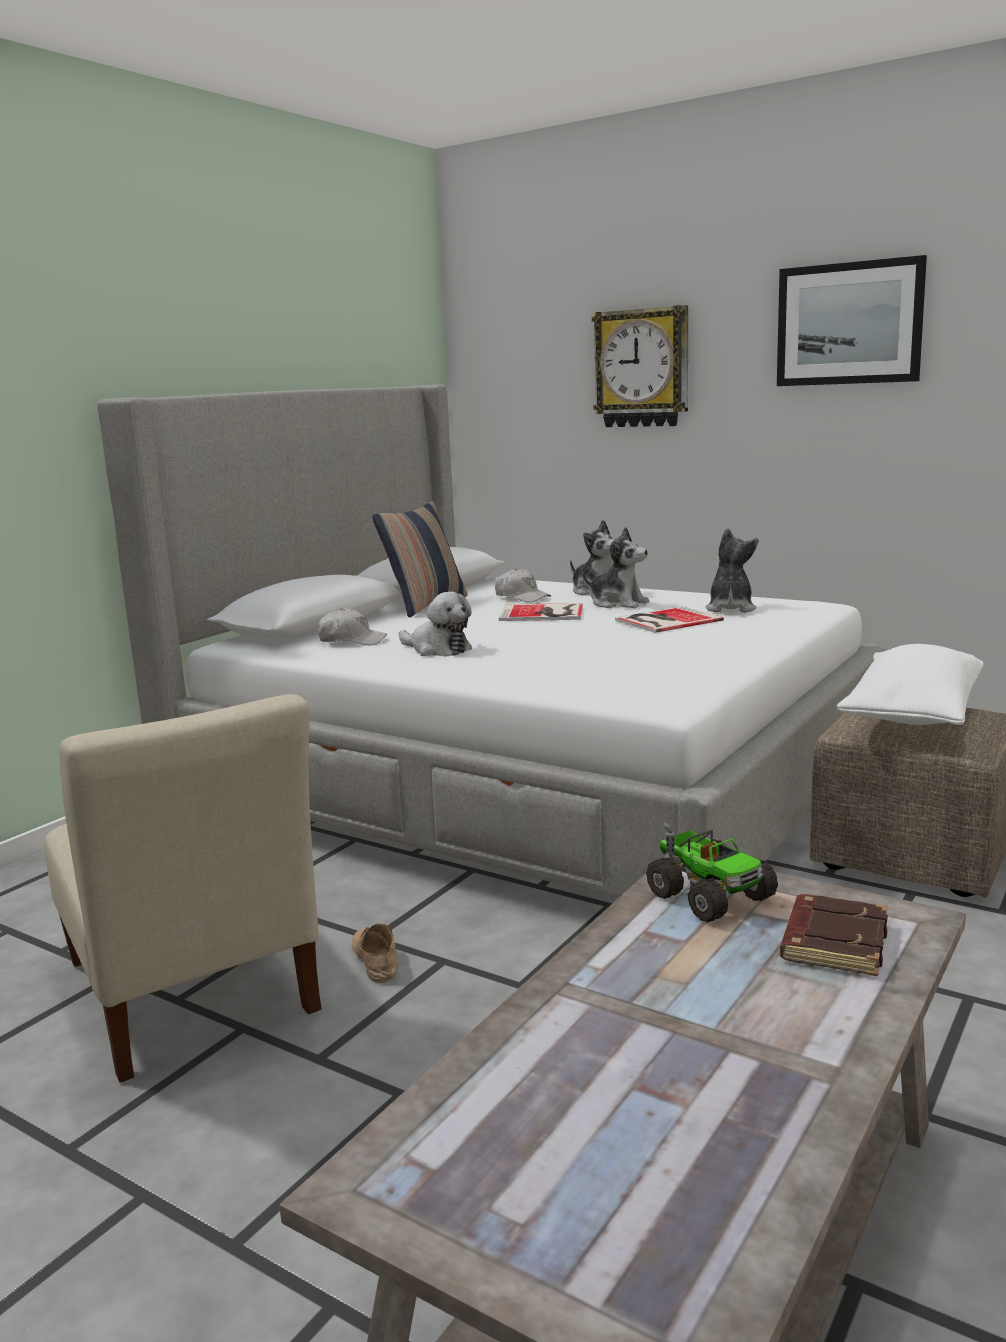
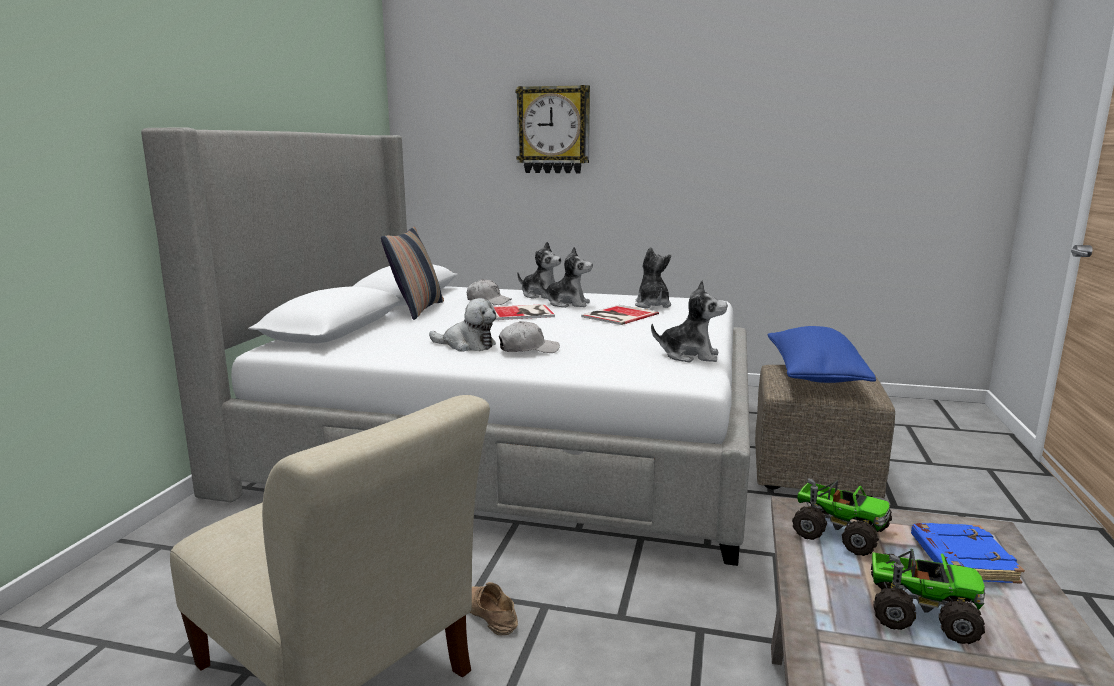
camera: 20 degrees left, 0 degrees up
(352, 641) = (385, 341): white cap -> white cap (528, 349)
(695, 675) = (689, 356): none -> plush toy
(708, 984) = (919, 611): none -> toy truck
(832, 942) = (960, 559): brown book -> blue book
(849, 324) = (707, 105): picture -> none
(912, 715) = (814, 375): white pillow -> blue pillow

